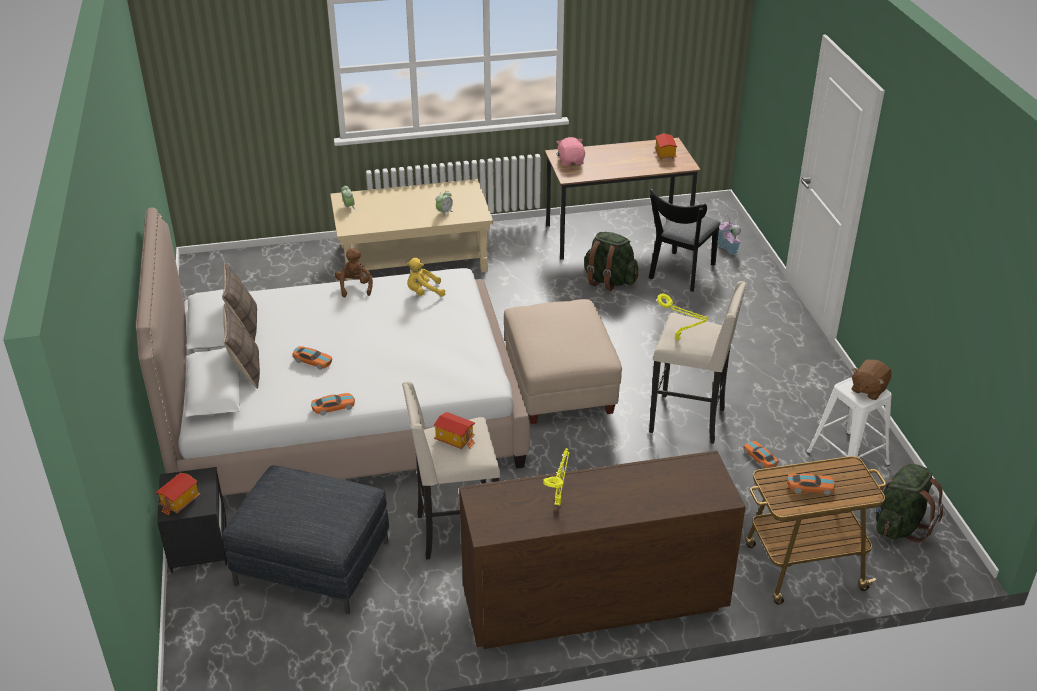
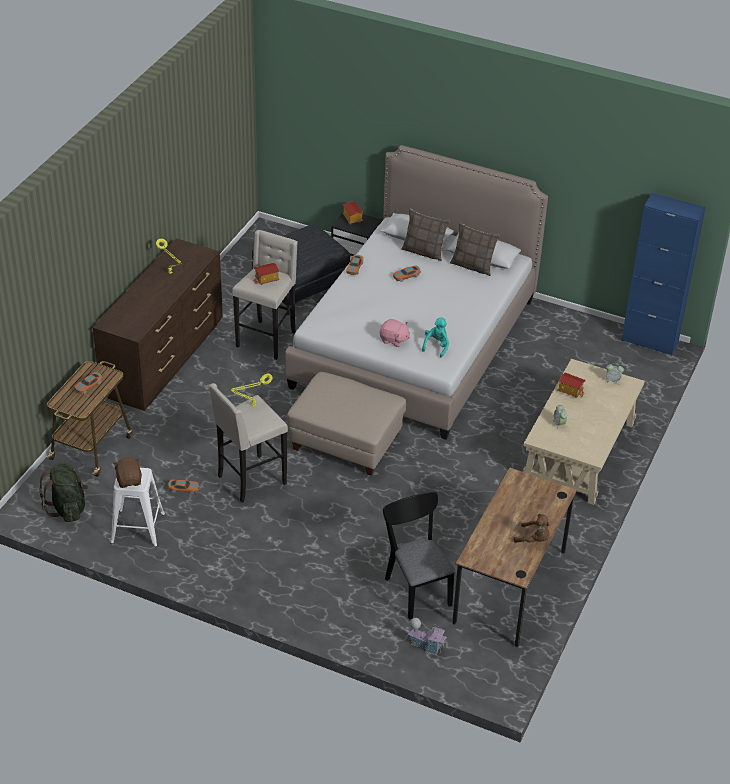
camera: 125 degrees right, 5 degrees up
(196, 274) = (649, 341): none -> blue cabinet
(354, 287) = (473, 322): brown plush toy -> brown plush toy (534, 539)
(424, 293) = (436, 346): yellow plush toy -> turquoise plush toy
(571, 161) = (541, 493): pink plush toy -> pink plush toy (394, 340)
(609, 281) = (446, 540): green backpack -> none
(664, 154) = (502, 557): toy house -> toy house (570, 391)

